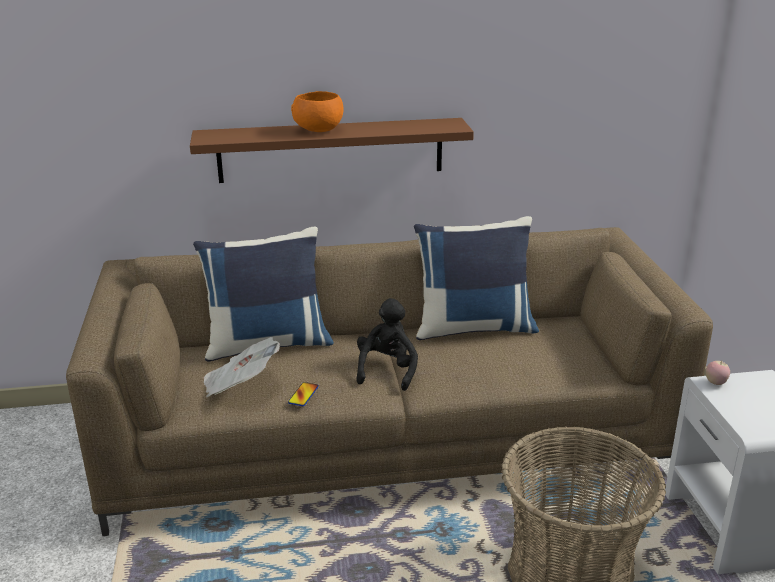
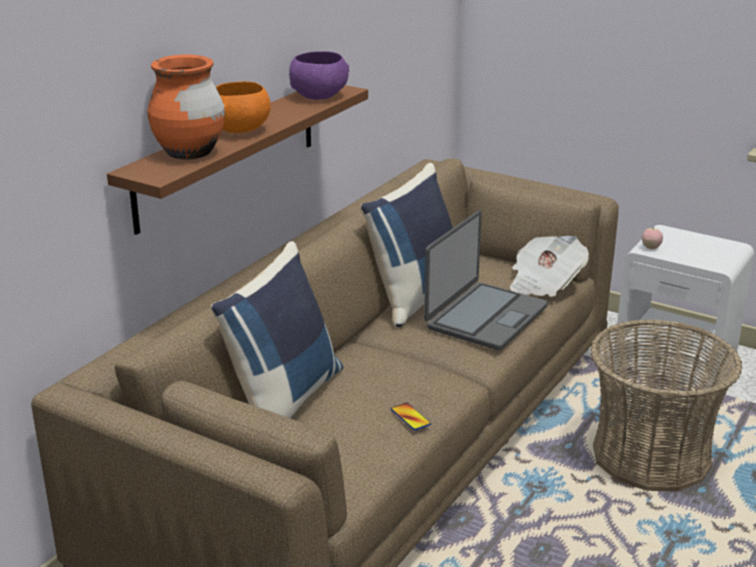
camera: 50 degrees left, 0 degrees up
(240, 385) = (343, 443): newspaper -> newspaper (544, 283)
(255, 133) = (189, 153): none -> orange vase
(387, 370) = (423, 363): black plush toy -> none
(427, 126) = (320, 96): none -> purple bowl
(487, 365) = (485, 317): none -> laptop

